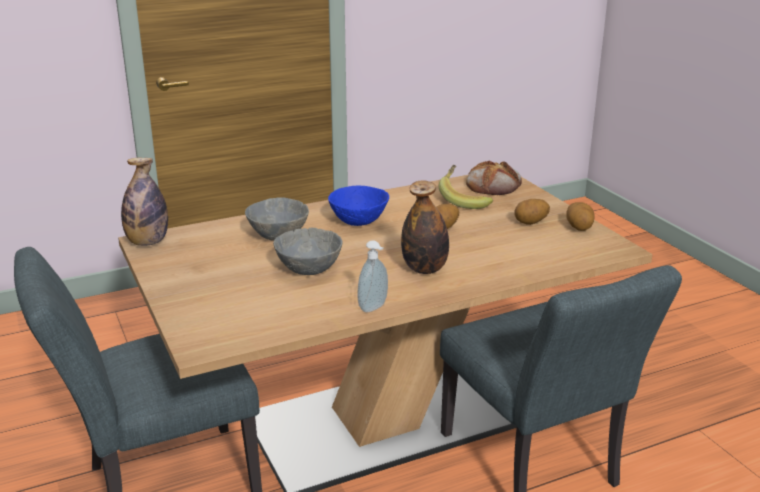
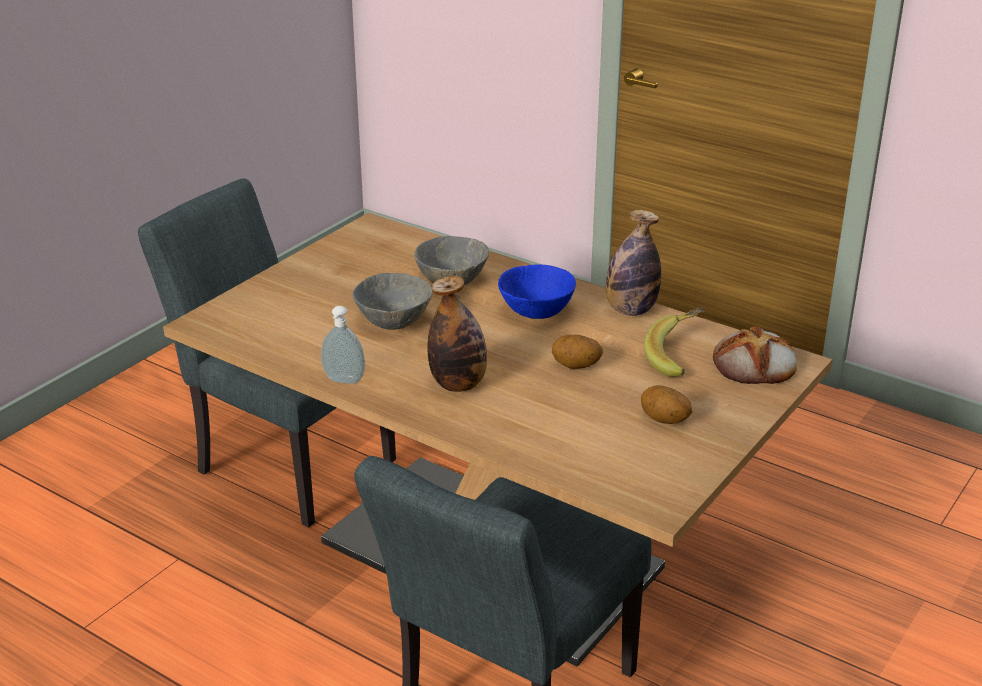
camera: 60 degrees right, 5 degrees up
(147, 242) = (370, 228): bottle -> bottle (630, 310)
(579, 228) = (690, 460): potato -> none

